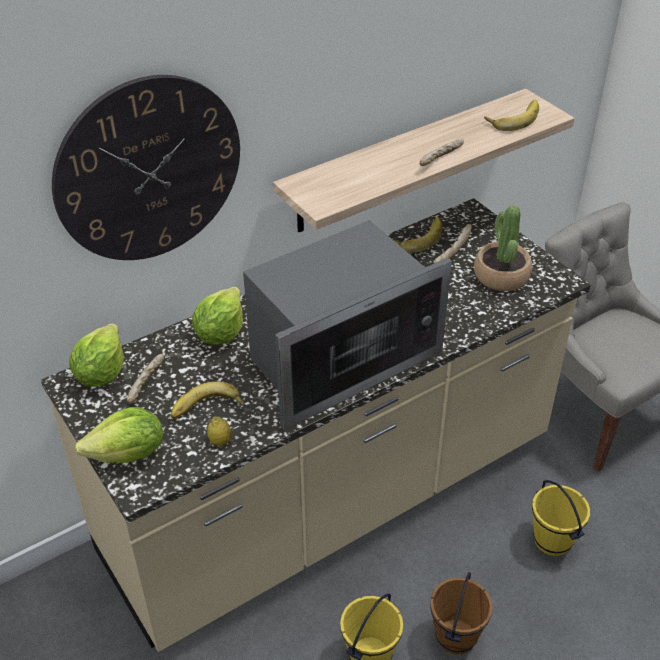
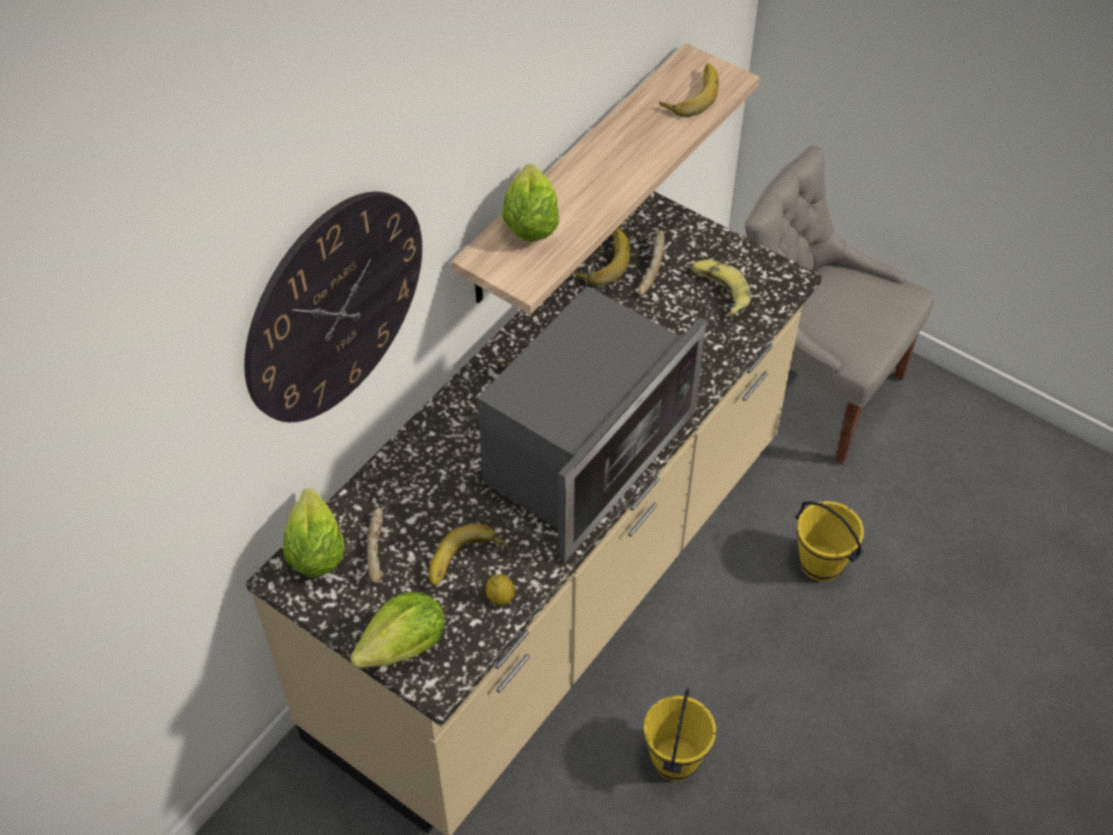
camera: 20 degrees left, 10 degrees up
(220, 332) = (431, 457): lettuce -> lettuce (530, 224)
(441, 158) = (634, 177): bread -> none
(456, 636) = (759, 707): brown bucket -> none
(501, 276) = (720, 290): potted plant -> banana

